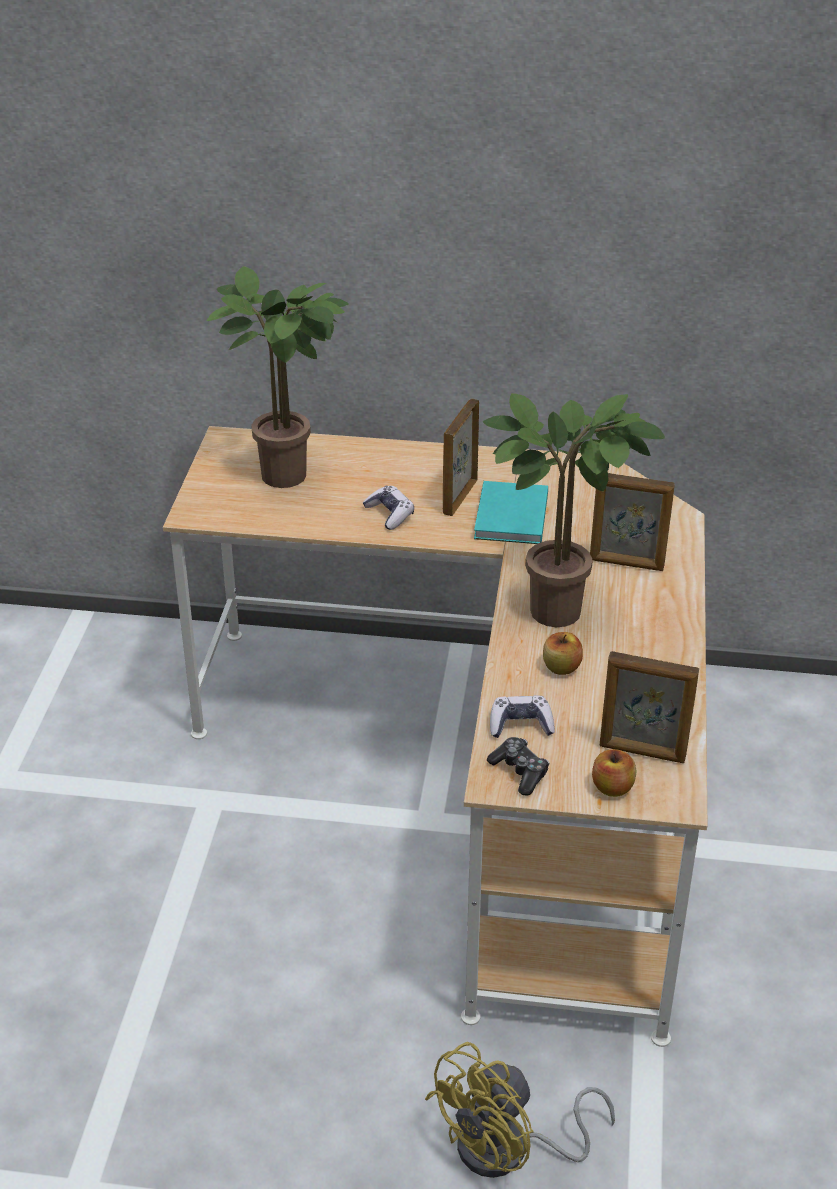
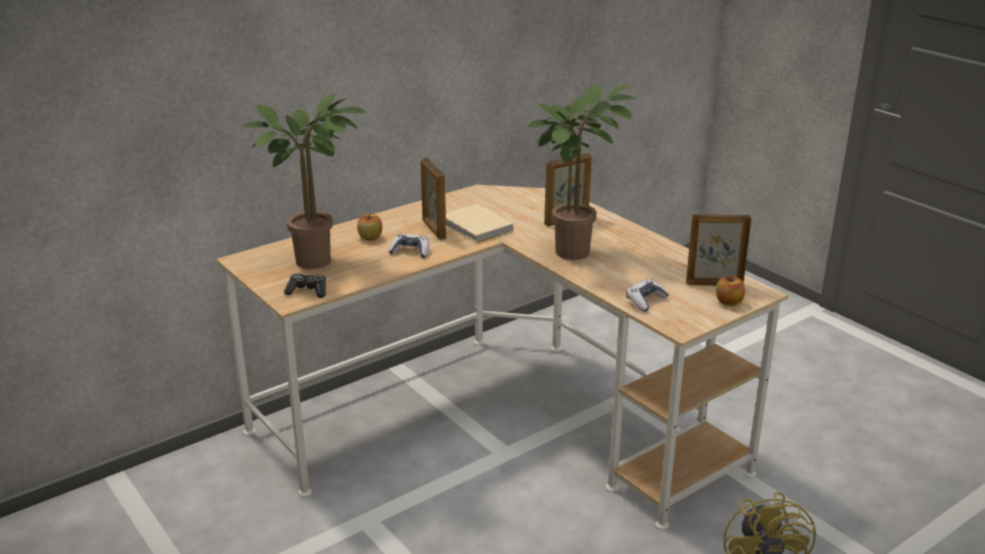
camera: 45 degrees left, 10 degrees down
(509, 518) = (476, 227): turquoise book -> beige book
(520, 772) = (681, 318): game controller -> game controller (308, 291)
(561, 667) = (618, 271): apple -> apple (370, 237)
(642, 752) = (713, 283): picture frame -> picture frame turned 150 degrees counterclockwise

